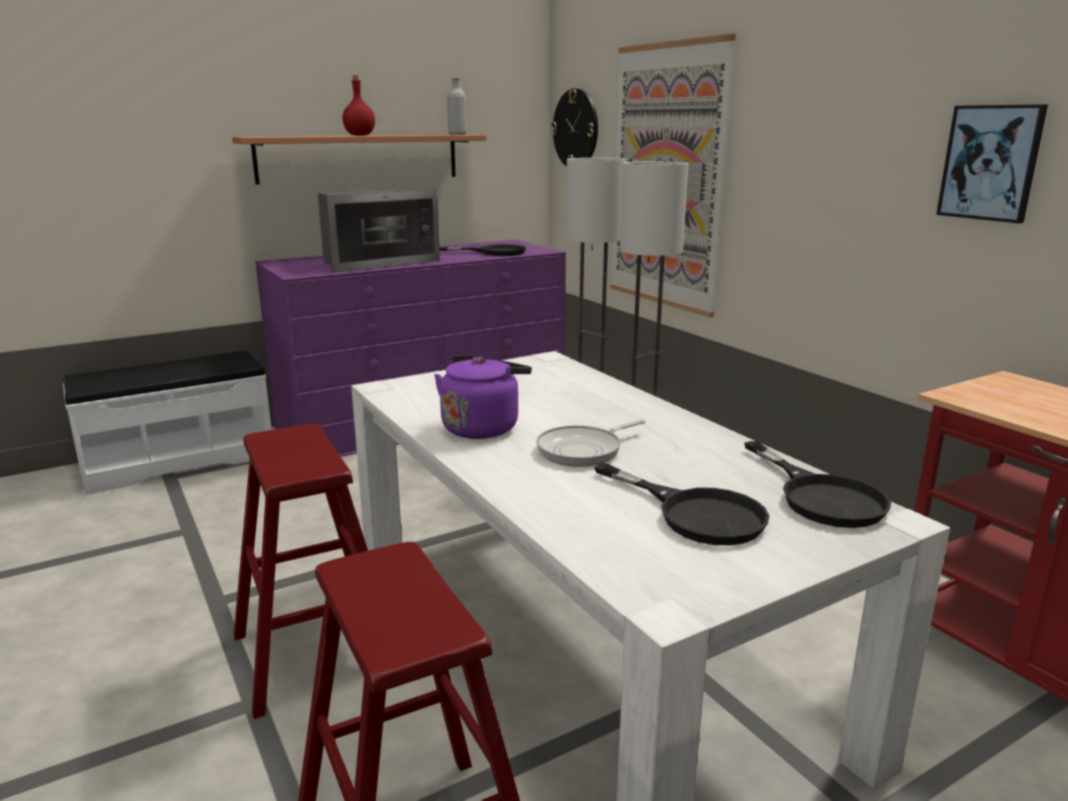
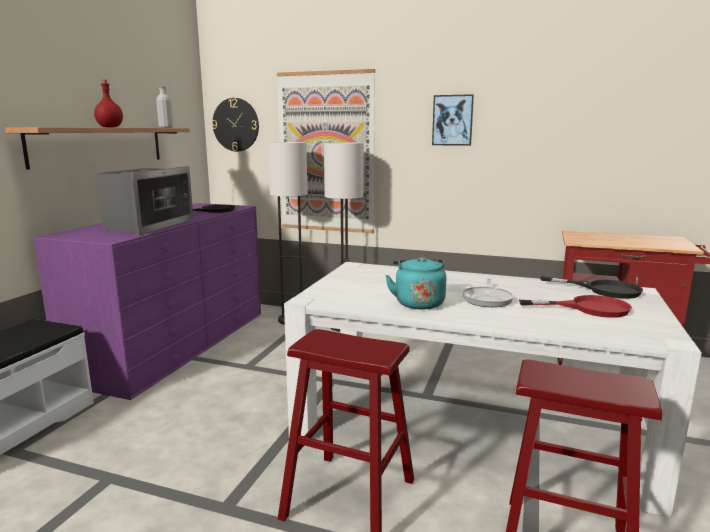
camera: 40 degrees left, 5 degrees down
(482, 427) = (418, 303): purple kettle -> turquoise kettle
(696, 513) = (589, 308): black frying pan -> red frying pan
(991, 163) = (540, 135): picture -> picture (452, 120)

